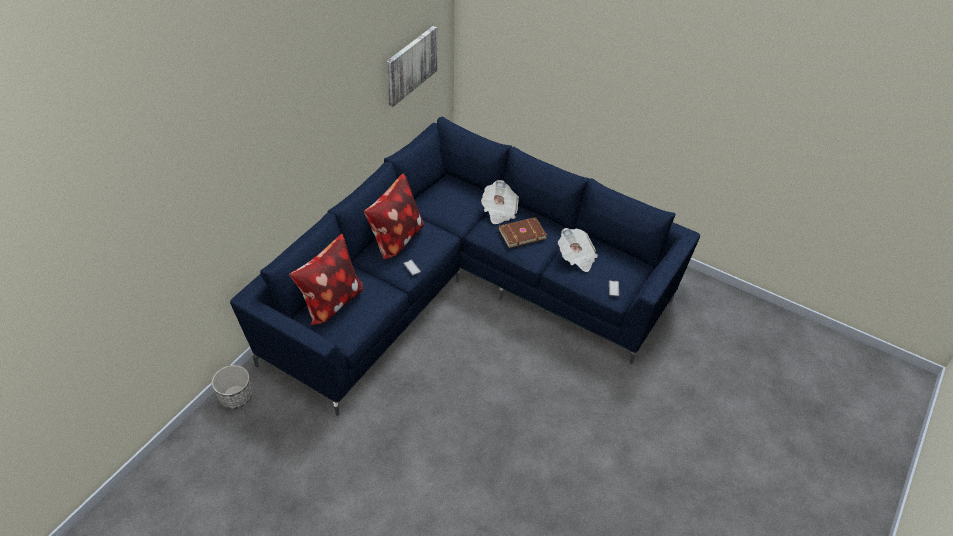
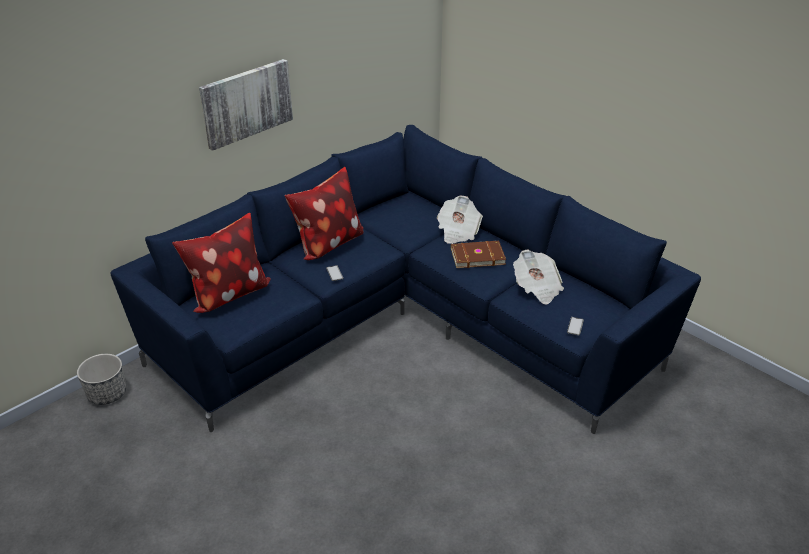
camera: 15 degrees right, 10 degrees down
(411, 65) = (380, 58): picture -> picture (246, 103)

